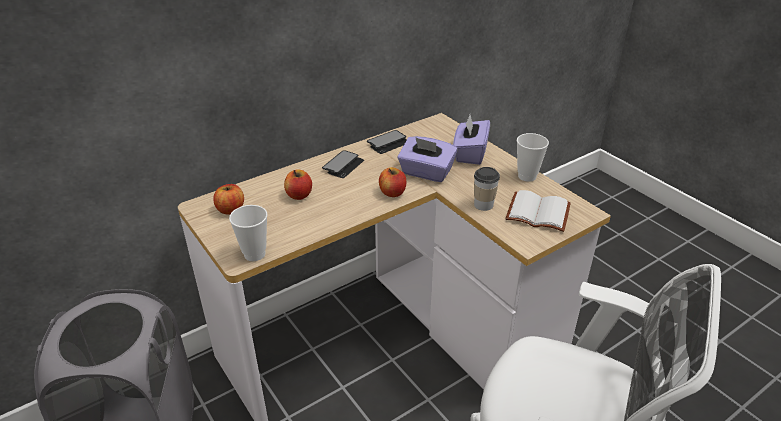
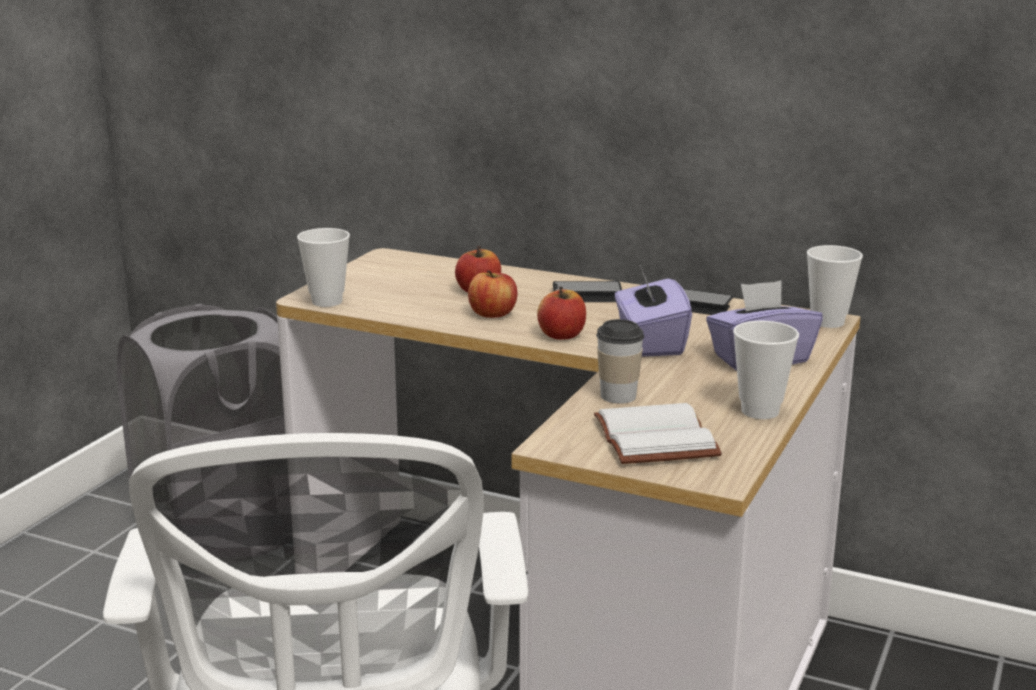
camera: 60 degrees right, 15 degrees down
(230, 209) = (400, 269): apple -> apple (492, 314)
(443, 122) = (828, 322): none -> cup

